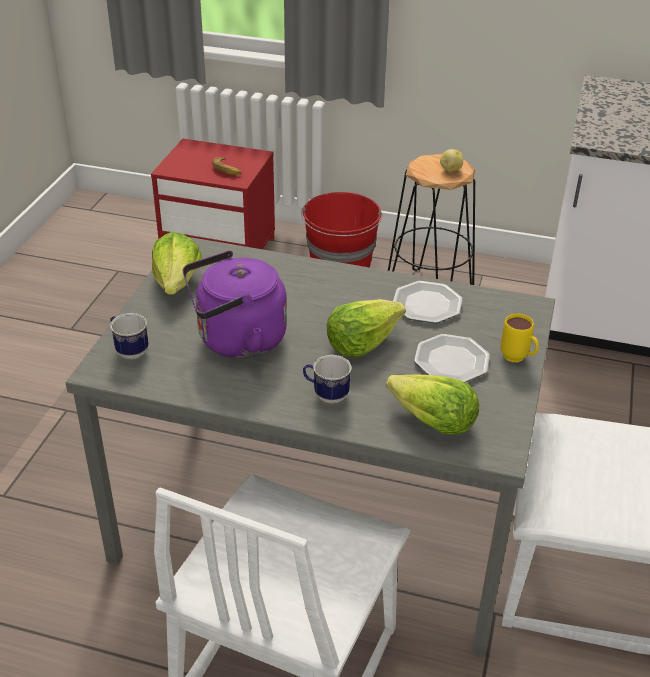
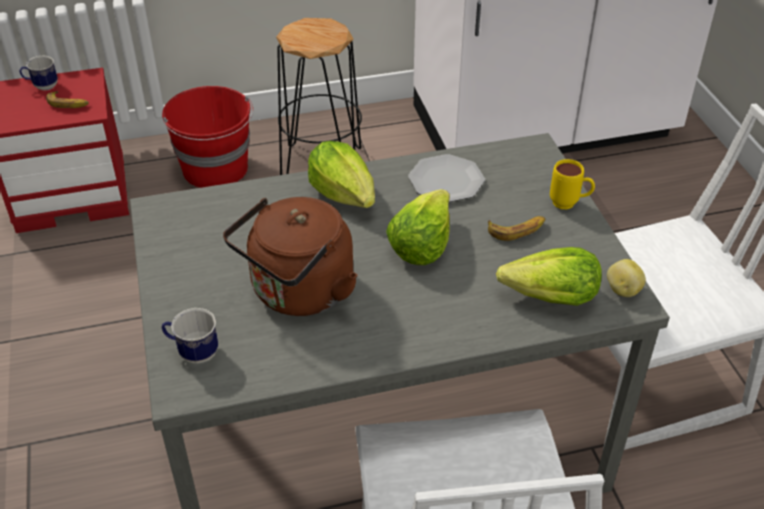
camera: 30 degrees left, 5 degrees up
(177, 283) = (178, 254): lettuce -> lettuce (344, 194)
(236, 341) = (298, 293): purple kettle -> brown kettle
(326, 395) = (435, 313): mug -> mug (42, 86)
(450, 169) = (325, 32): potato -> potato (622, 290)
(452, 361) = (517, 230): plate -> banana

